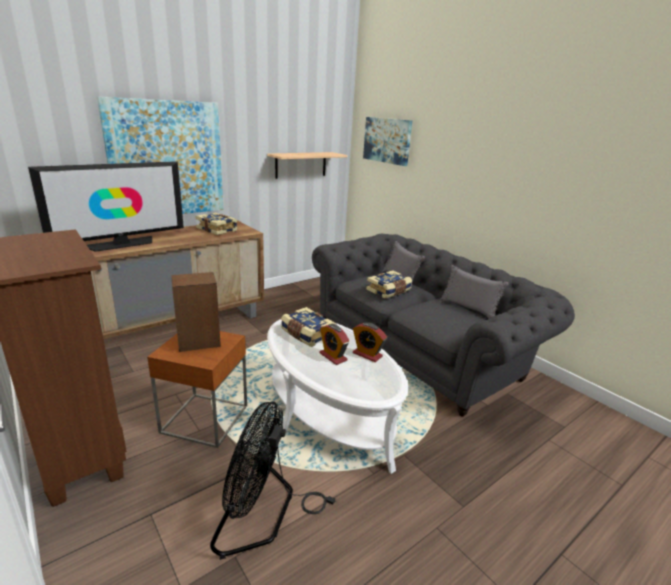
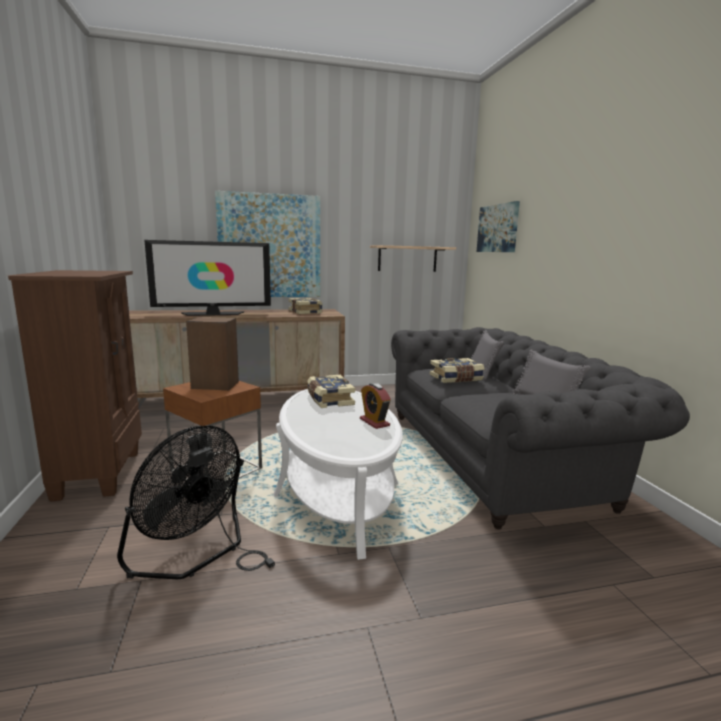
camera: 25 degrees right, 10 degrees down
(333, 356) = (335, 418): alarm clock -> none

